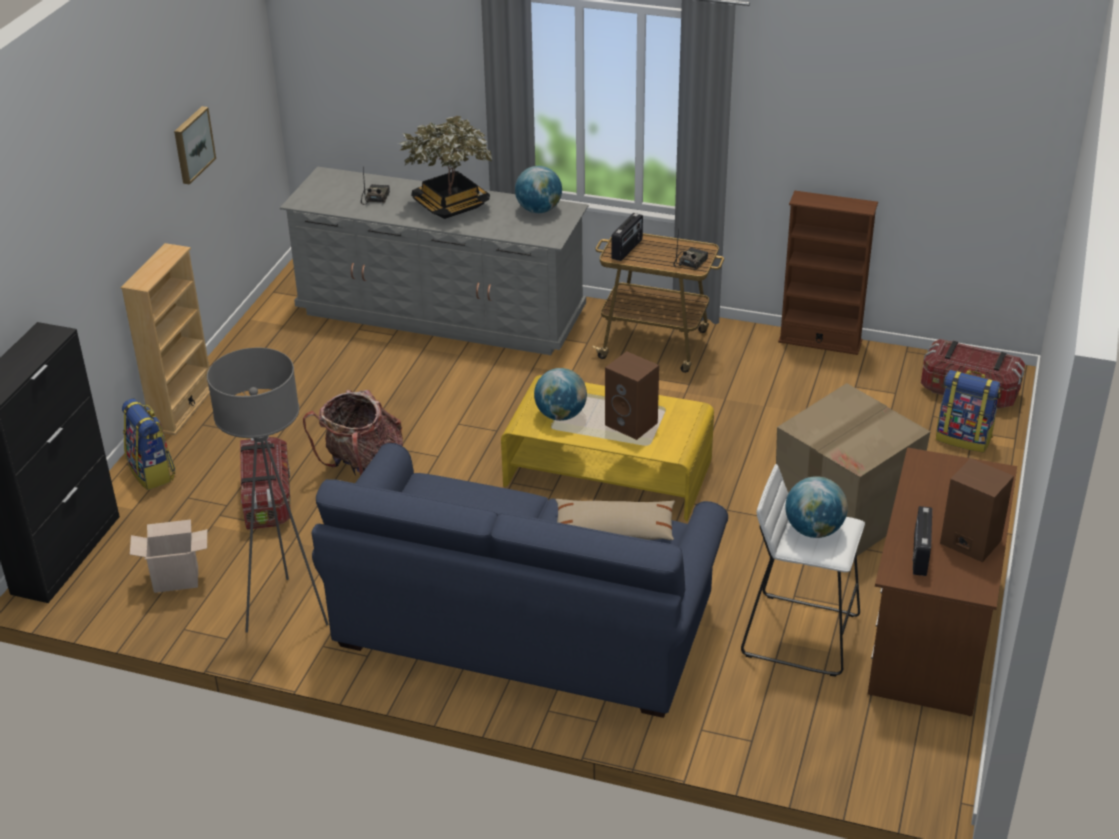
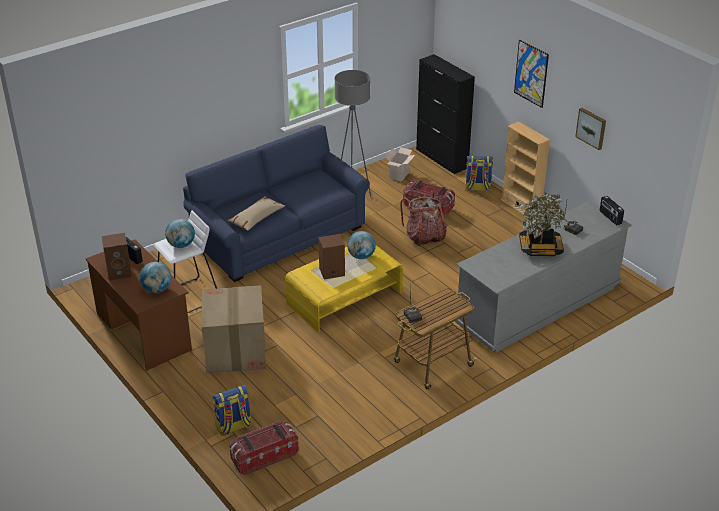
camera: 125 degrees right, 0 degrees up
(103, 180) = (531, 73): none -> picture
(539, 210) = (506, 273): globe -> globe (157, 289)
(627, 249) = (448, 301): radio -> radio (610, 217)
(820, 341) = (372, 429): brown bookcase -> none

